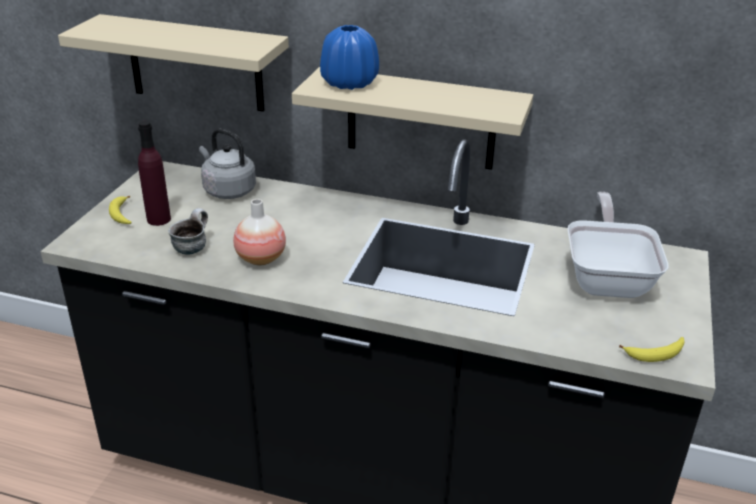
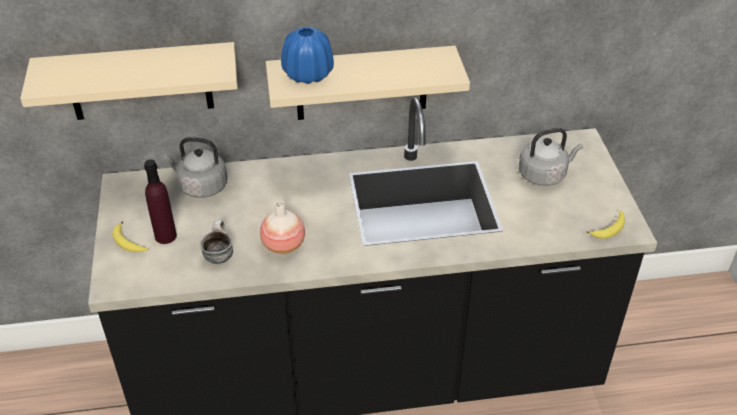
camera: 25 degrees left, 10 degrees up
(608, 277) = (544, 174): frying pan -> grey kettle

